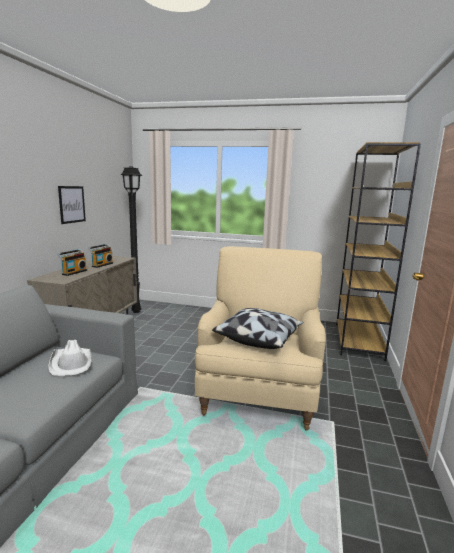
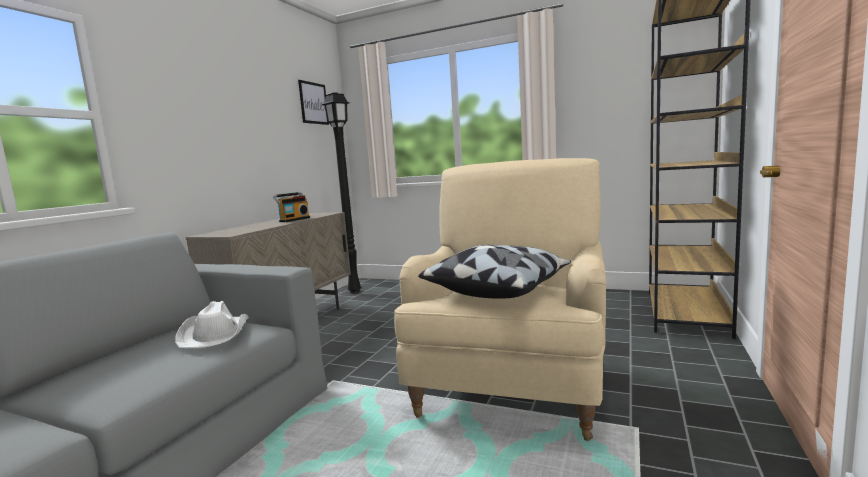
camera: 10 degrees right, 5 degrees down
(72, 204) = (252, 141): picture -> picture (313, 103)
(73, 272) = (251, 227): radio -> none

